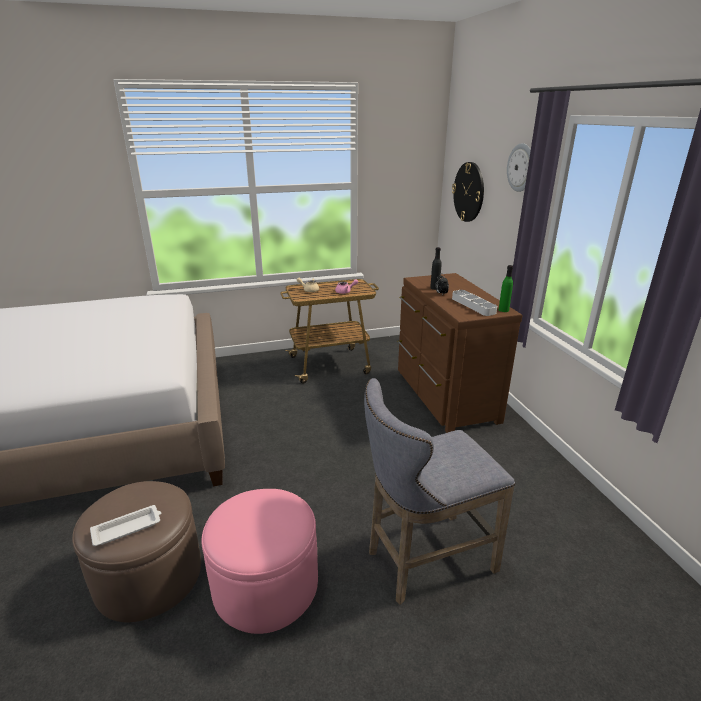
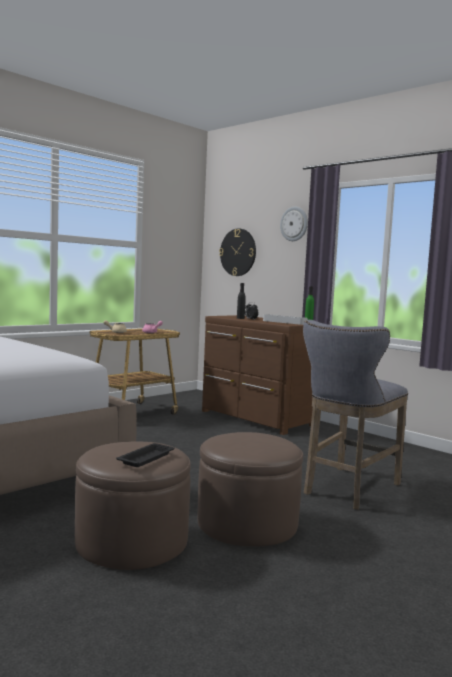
camera: 30 degrees left, 20 degrees down
(128, 528) = (147, 458): white tray -> black tray
(266, 585) = (247, 523): pink ottoman -> brown ottoman

